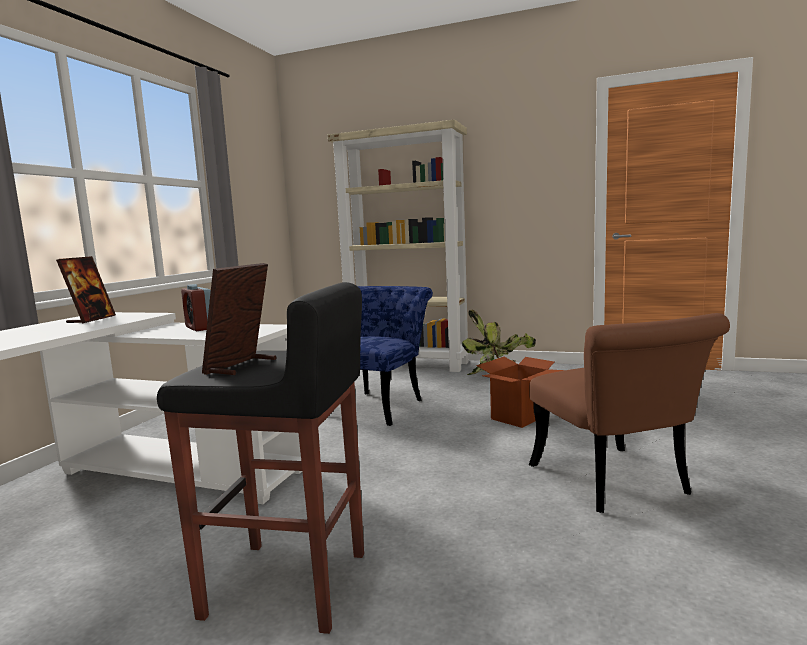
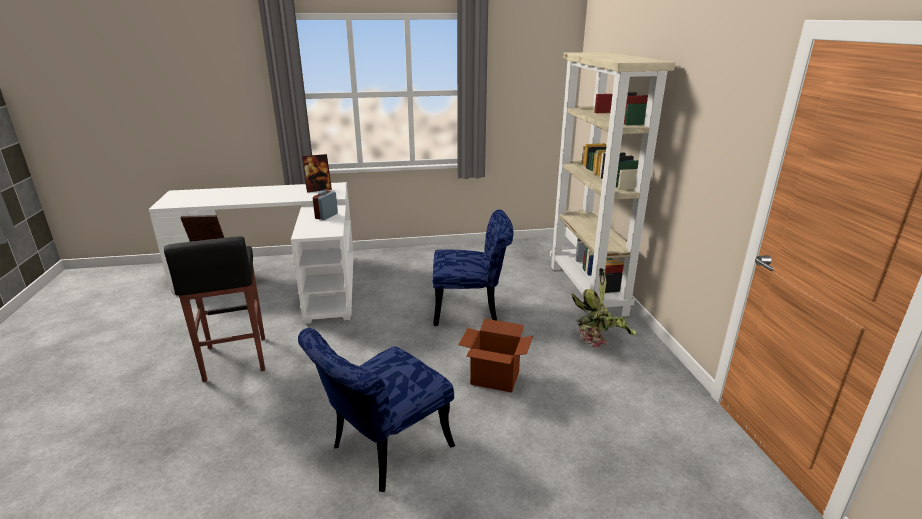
camera: 60 degrees right, 15 degrees up
(616, 485) = (383, 450): brown chair -> blue chair

